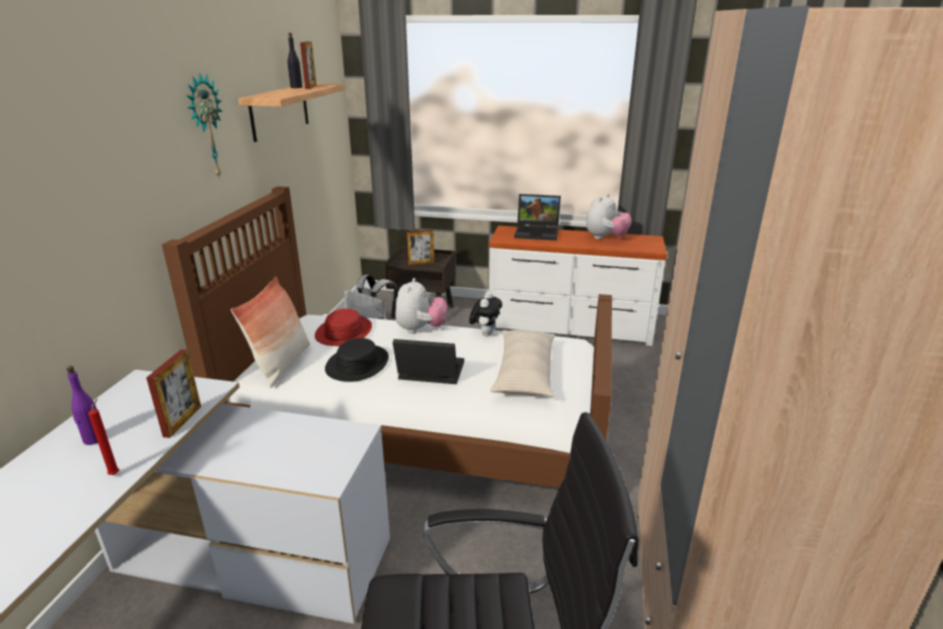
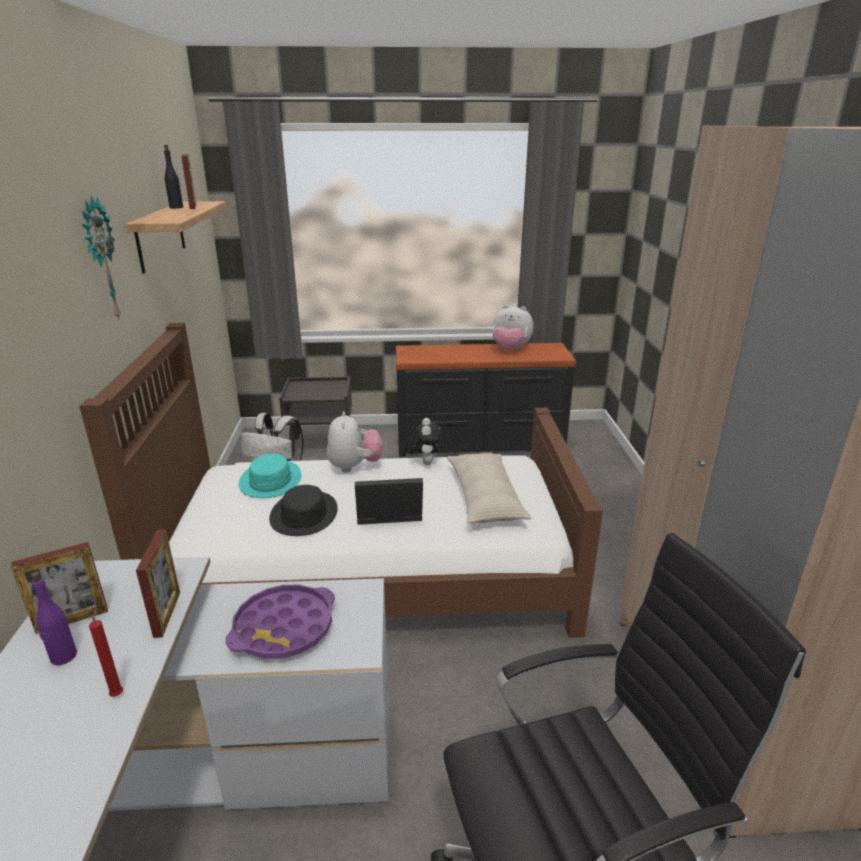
camera: 15 degrees left, 0 degrees up
(277, 451) = (284, 628): none -> purple tray
(281, 364) = (215, 527): pillow -> none
(344, 332) = (271, 480): red hat -> turquoise hat
(421, 263) = (318, 393): picture frame -> picture frame (72, 619)
(538, 232) = (441, 349): laptop -> none
(569, 327) = (480, 443): white dresser -> black dresser
(605, 238) = (510, 349): plush toy -> plush toy turned 90 degrees clockwise

